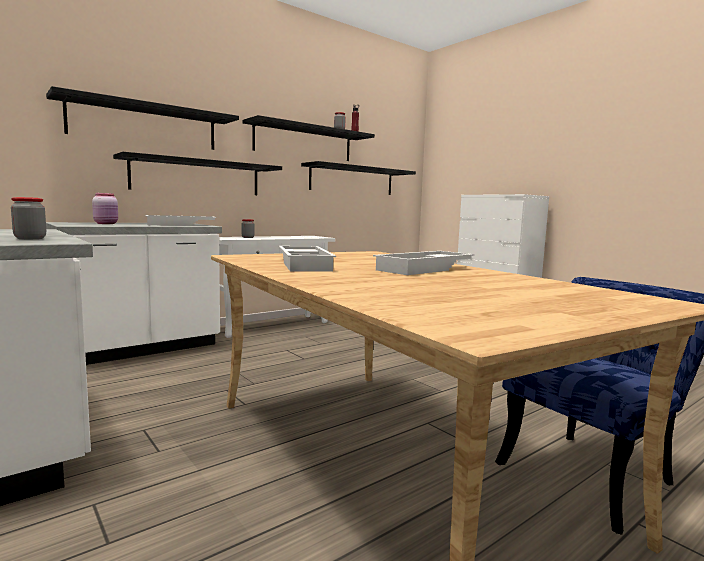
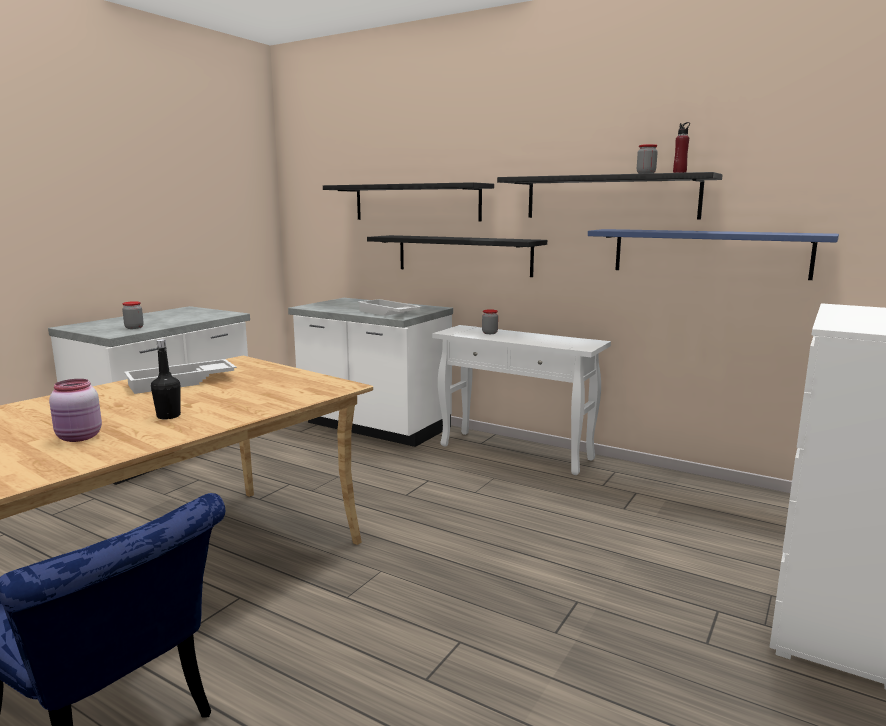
camera: 70 degrees right, 5 degrees up
(106, 223) = (352, 305): pink jar -> pink jar (79, 437)
(352, 180) = (709, 253): black shelf -> blue shelf
(425, 269) = (168, 416): white tray -> black bottle

